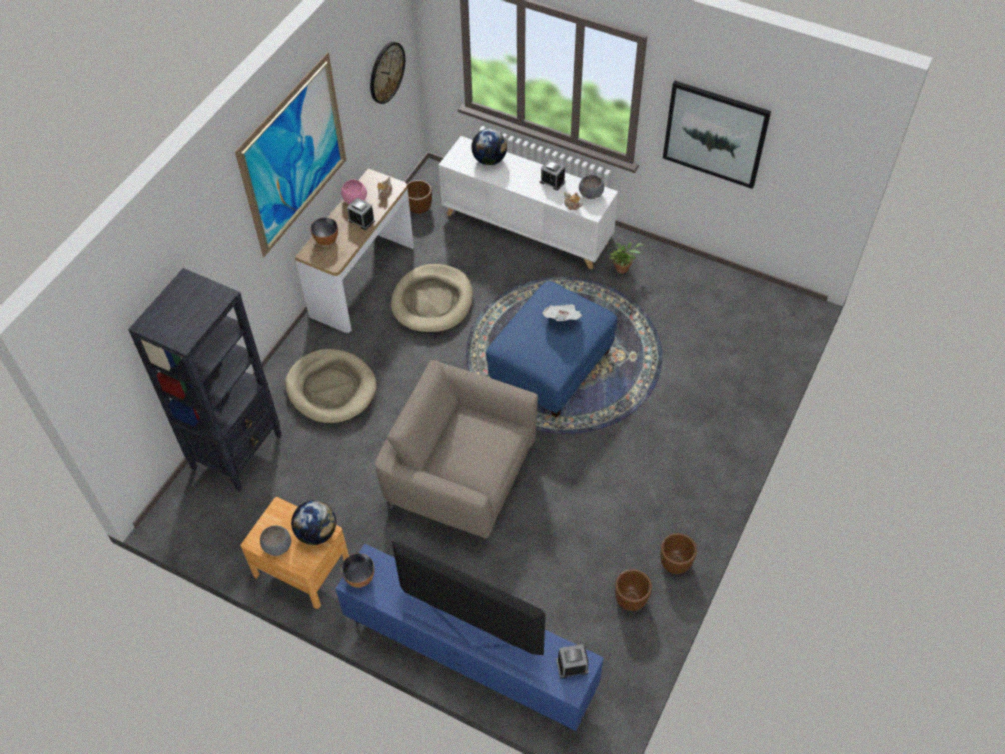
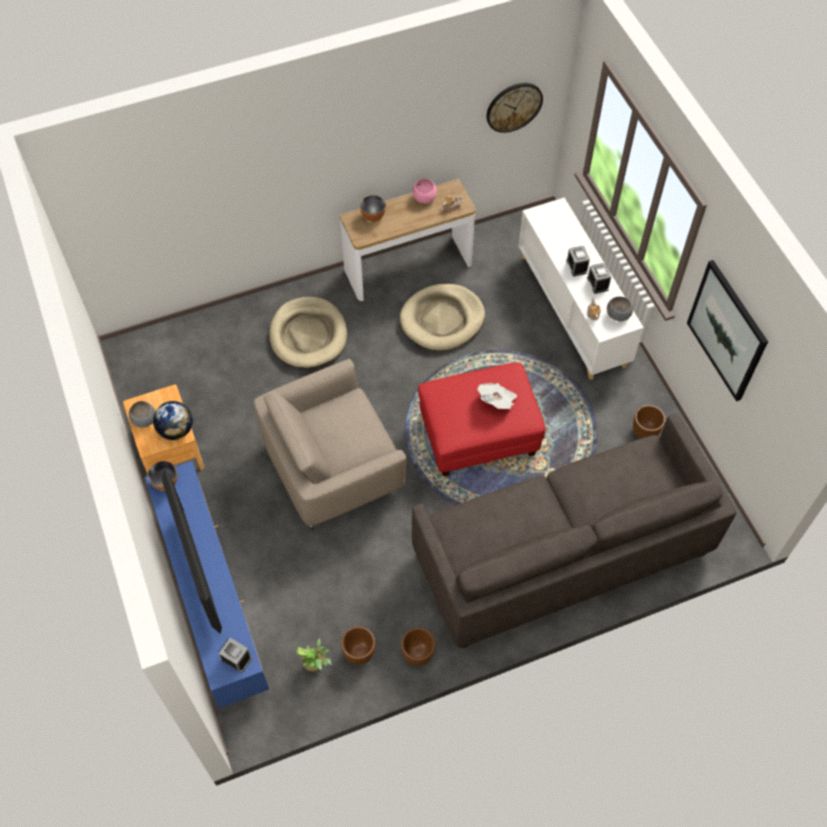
camera: 40 degrees right, 5 degrees up
(238, 451) = (206, 335): black bookcase -> none
(294, 156) = (367, 133): picture -> none
(361, 220) = (413, 218): alarm clock -> alarm clock (576, 266)
(419, 208) = (505, 237): brown planter -> brown planter (645, 432)
(460, 475) = (332, 466): beige armchair -> beige armchair turned 90 degrees counterclockwise
(489, 160) = (566, 232): globe -> none
(551, 368) = (478, 435): blue ottoman -> red ottoman
(623, 268) = (616, 396): potted plant -> potted plant (316, 665)
(700, 406) = (562, 552): none -> grey sofa

